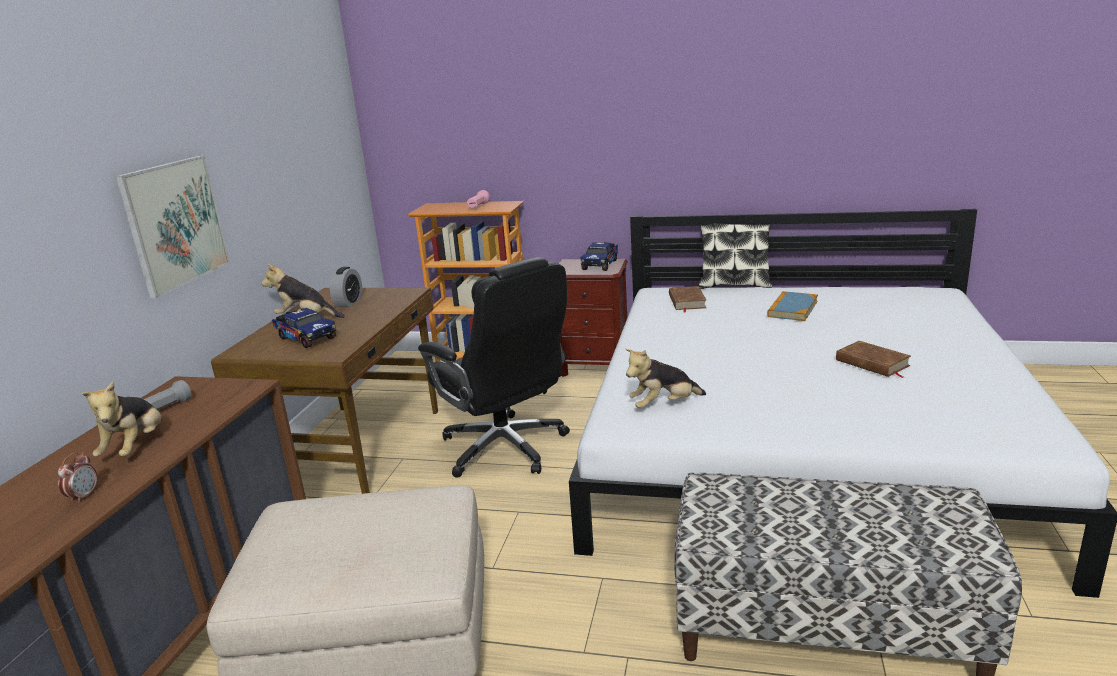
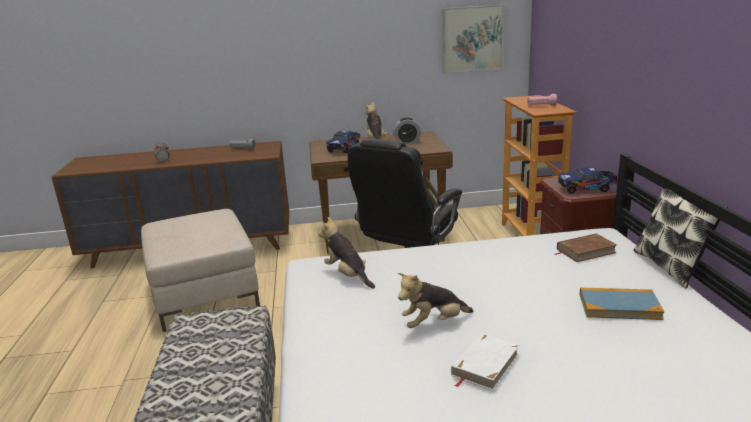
camera: 70 degrees right, 0 degrees up
(136, 447) = (204, 156): plush toy -> plush toy (434, 323)
(175, 224) = (308, 65): picture -> picture (472, 39)
(872, 363) = (484, 365): brown book -> white book

